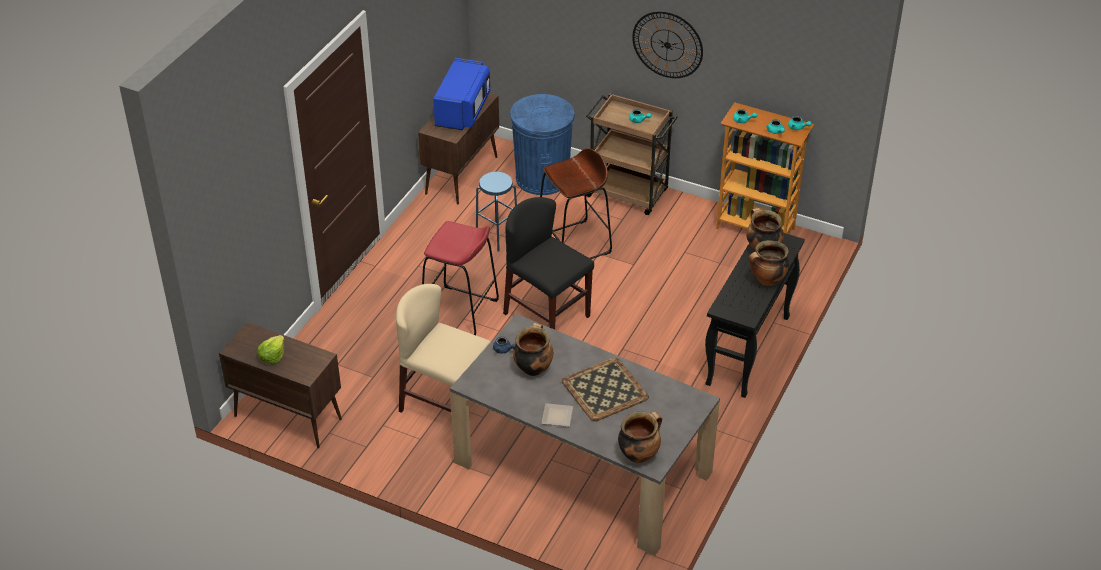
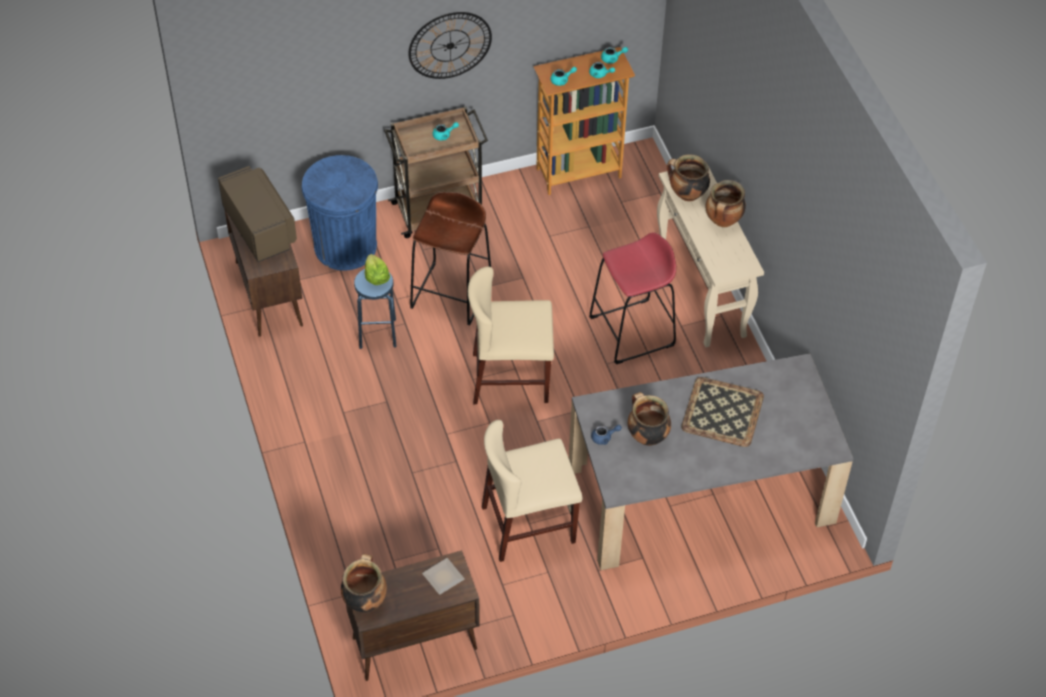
camera: 45 degrees left, 10 degrees up
(272, 356) = (410, 596): lettuce -> lettuce (376, 277)
(460, 312) = (435, 430): red stool -> red stool (632, 331)
(463, 110) = (260, 227): blue microwave -> brown microwave
(547, 315) = (510, 378): black chair -> beige chair
(556, 415) = (715, 464): plate -> plate (441, 577)
(639, 454) = (813, 448): cooking pot -> cooking pot (364, 600)
(748, 351) = (701, 293): black console table -> beige console table

